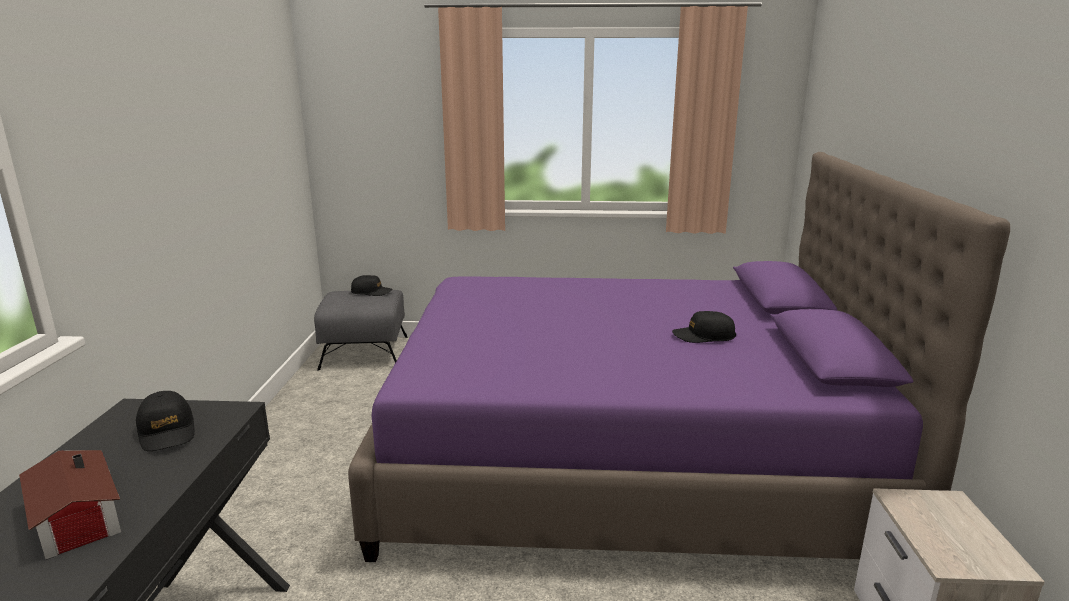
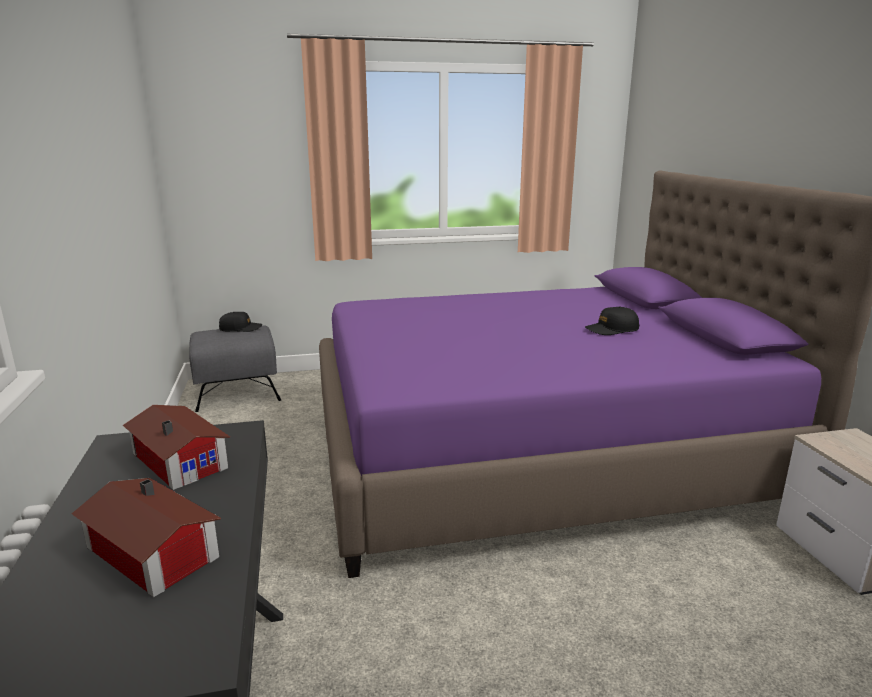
camera: 15 degrees left, 0 degrees up
(167, 431) = (181, 459): black cap -> toy house

